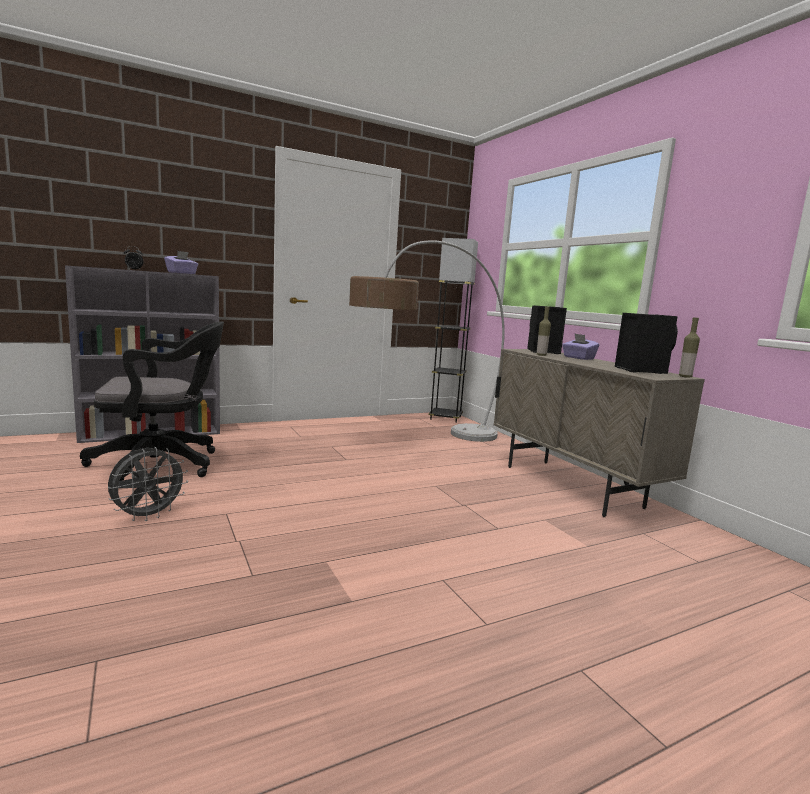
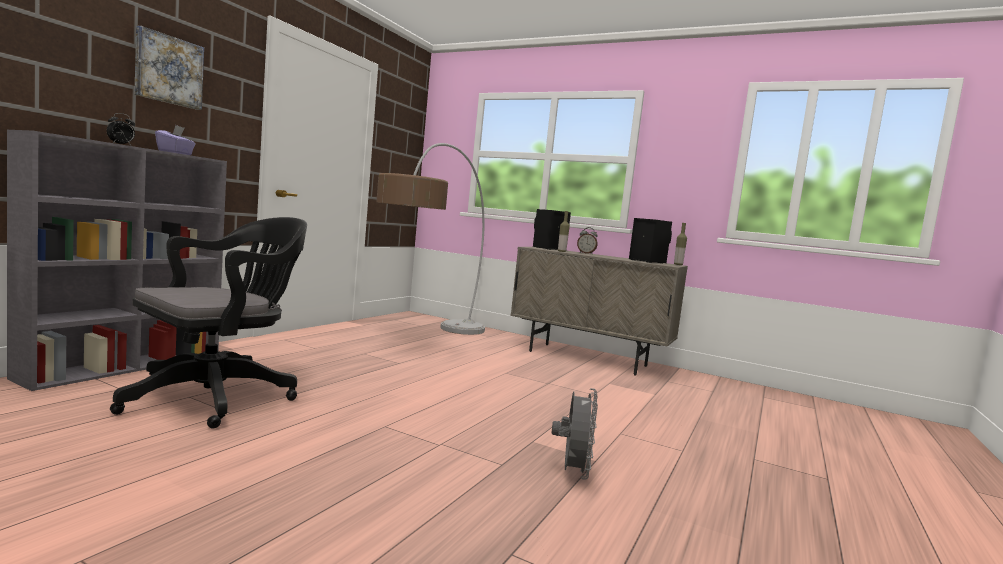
camera: 35 degrees left, 5 degrees down
(148, 516) = (313, 445): grey fan -> grey fan (572, 472)
(186, 208) = (168, 70): none -> picture
(445, 418) = (415, 317): grey floor lamp -> none
(578, 358) = (586, 253): purple tissue box -> alarm clock

